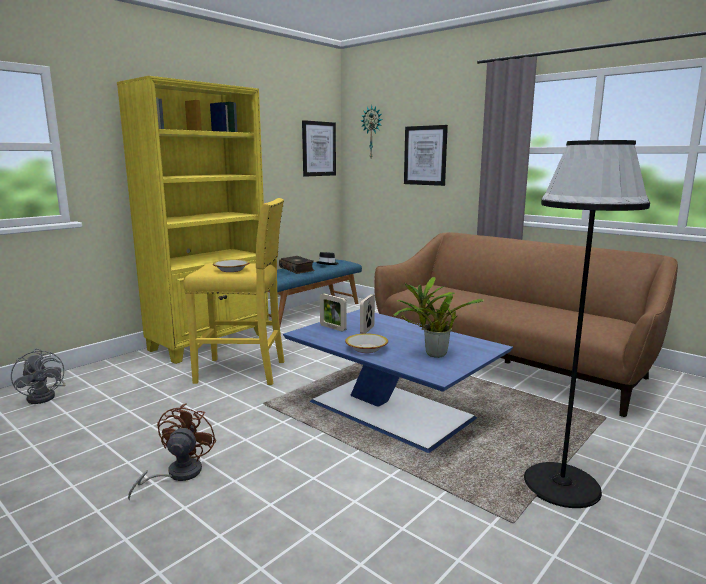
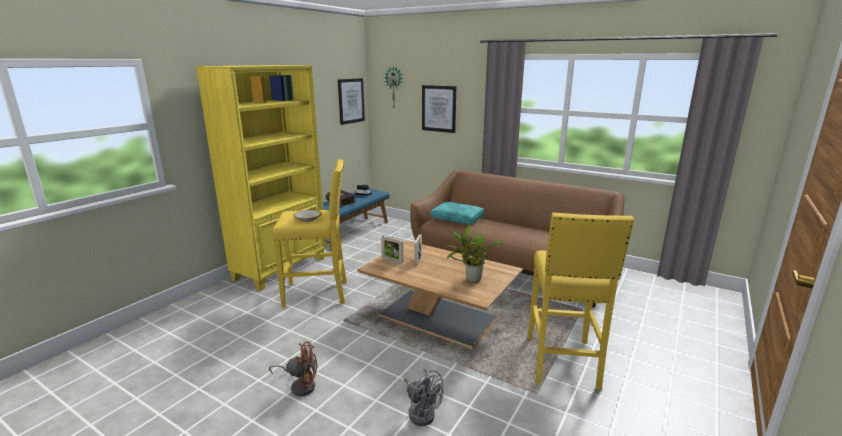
camera: 10 degrees left, 5 degrees up
(45, 396) = (164, 330): grey fan -> grey fan (421, 412)
(177, 474) = (300, 385): brown fan -> brown fan turned 90 degrees clockwise
(366, 349) = (423, 278): bowl -> none
(393, 411) = (440, 317): blue coffee table -> brown coffee table
(438, 290) = (458, 218): none -> turquoise pillow
(561, 484) = (562, 363): black floor lamp -> yellow stool

